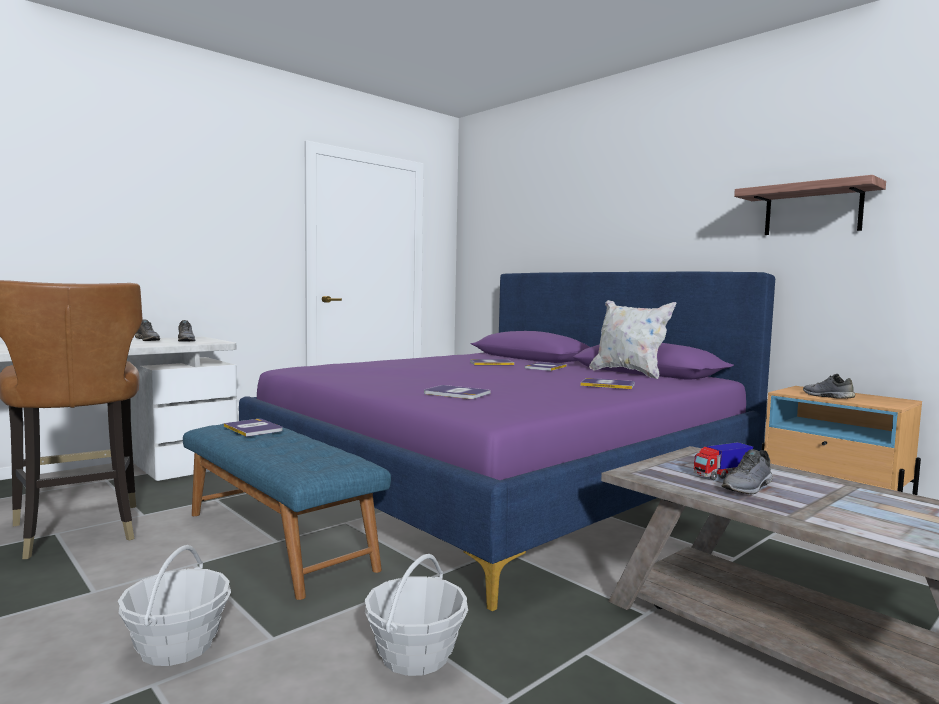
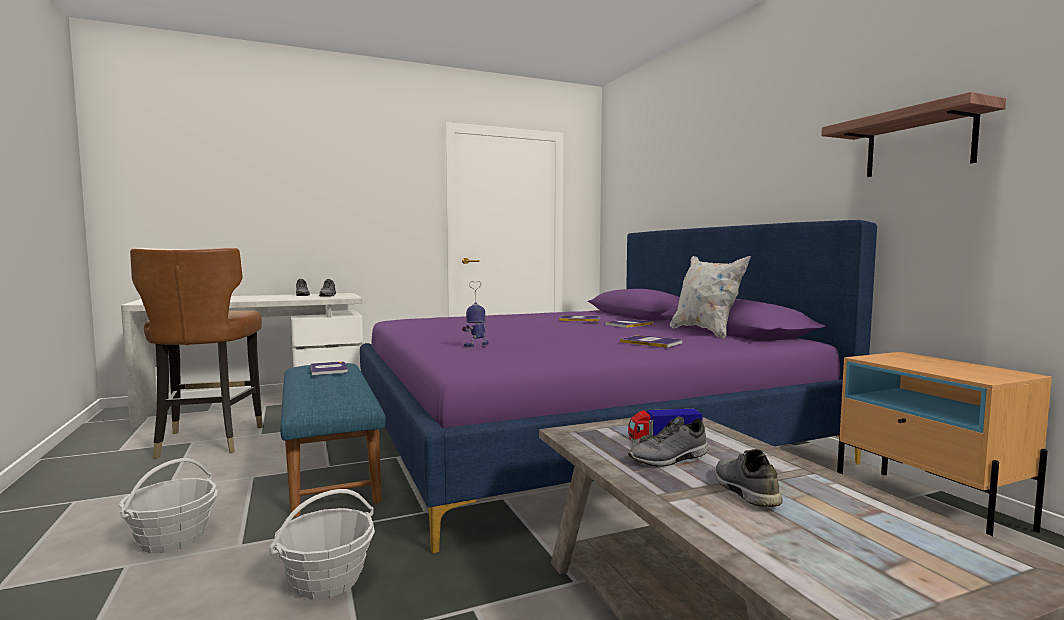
camera: 20 degrees right, 0 degrees up
(456, 393) = (477, 345): book -> toy robot
(826, 396) = (913, 365): grey shoe -> grey shoe (743, 490)

